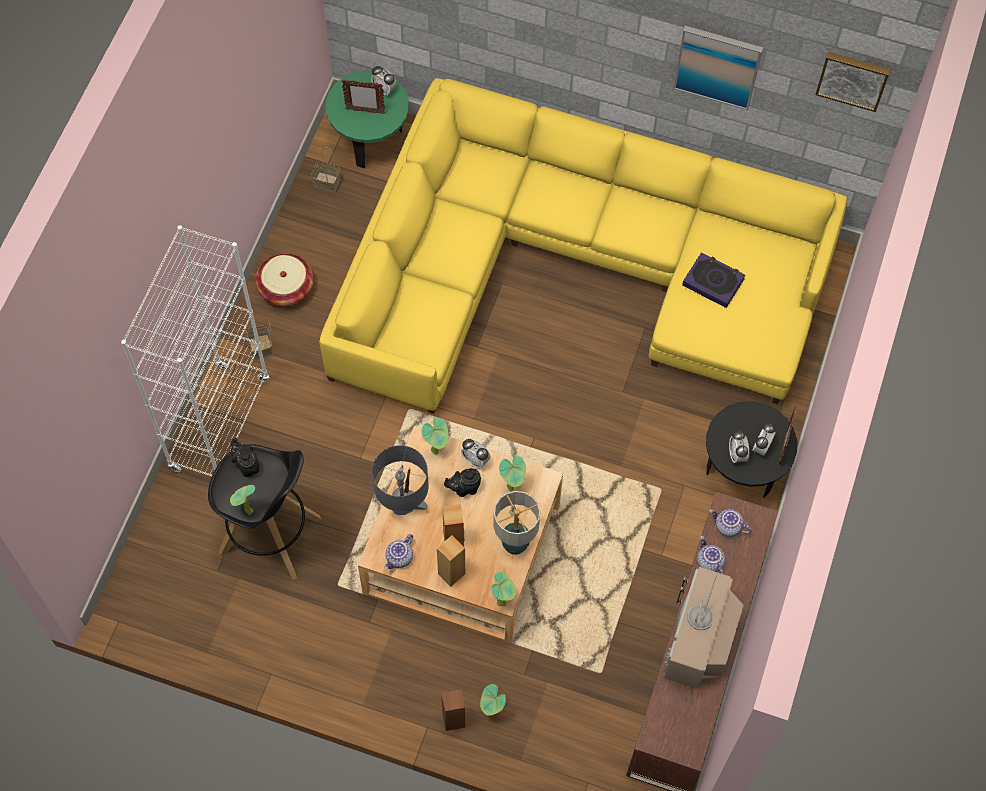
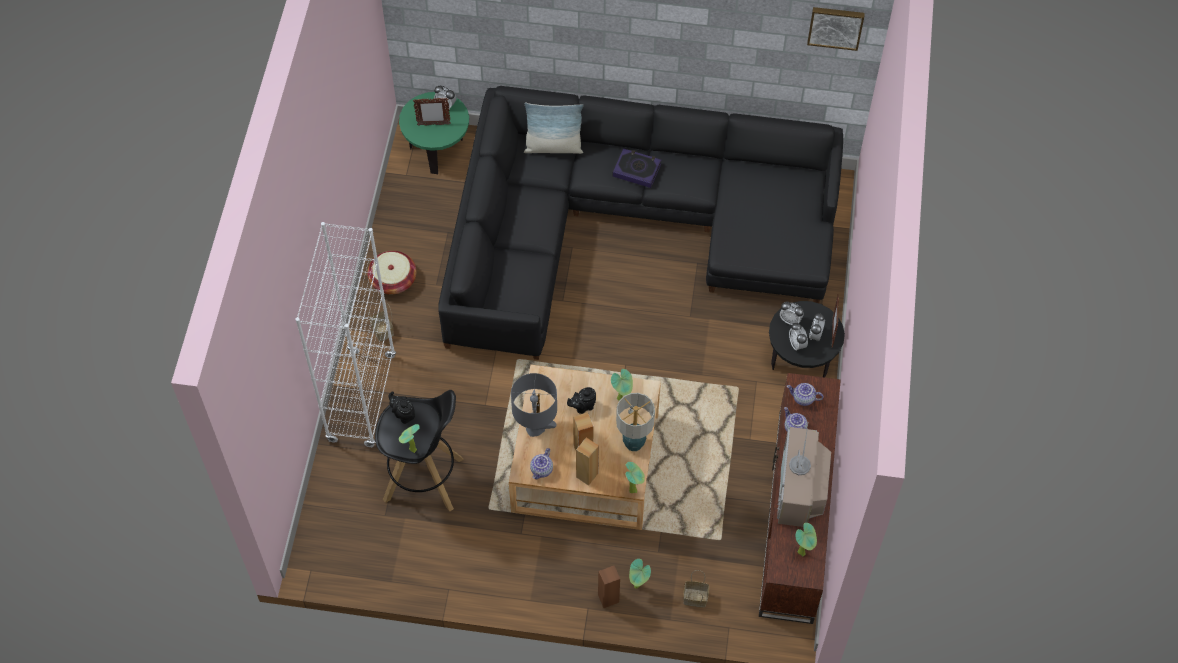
camera: 10 degrees left, 5 degrees down
(325, 182) = (407, 190): basket -> basket (694, 598)
(437, 451) = (553, 381): potted plant -> potted plant (803, 552)
(475, 460) = (587, 383): alarm clock -> alarm clock (790, 320)
(499, 162) = (553, 147): none -> pillow
(574, 269) = (629, 226): yellow sofa -> black sofa
(713, 282) = (748, 213): book -> book (637, 170)
(717, 66) = (724, 35): picture -> none

